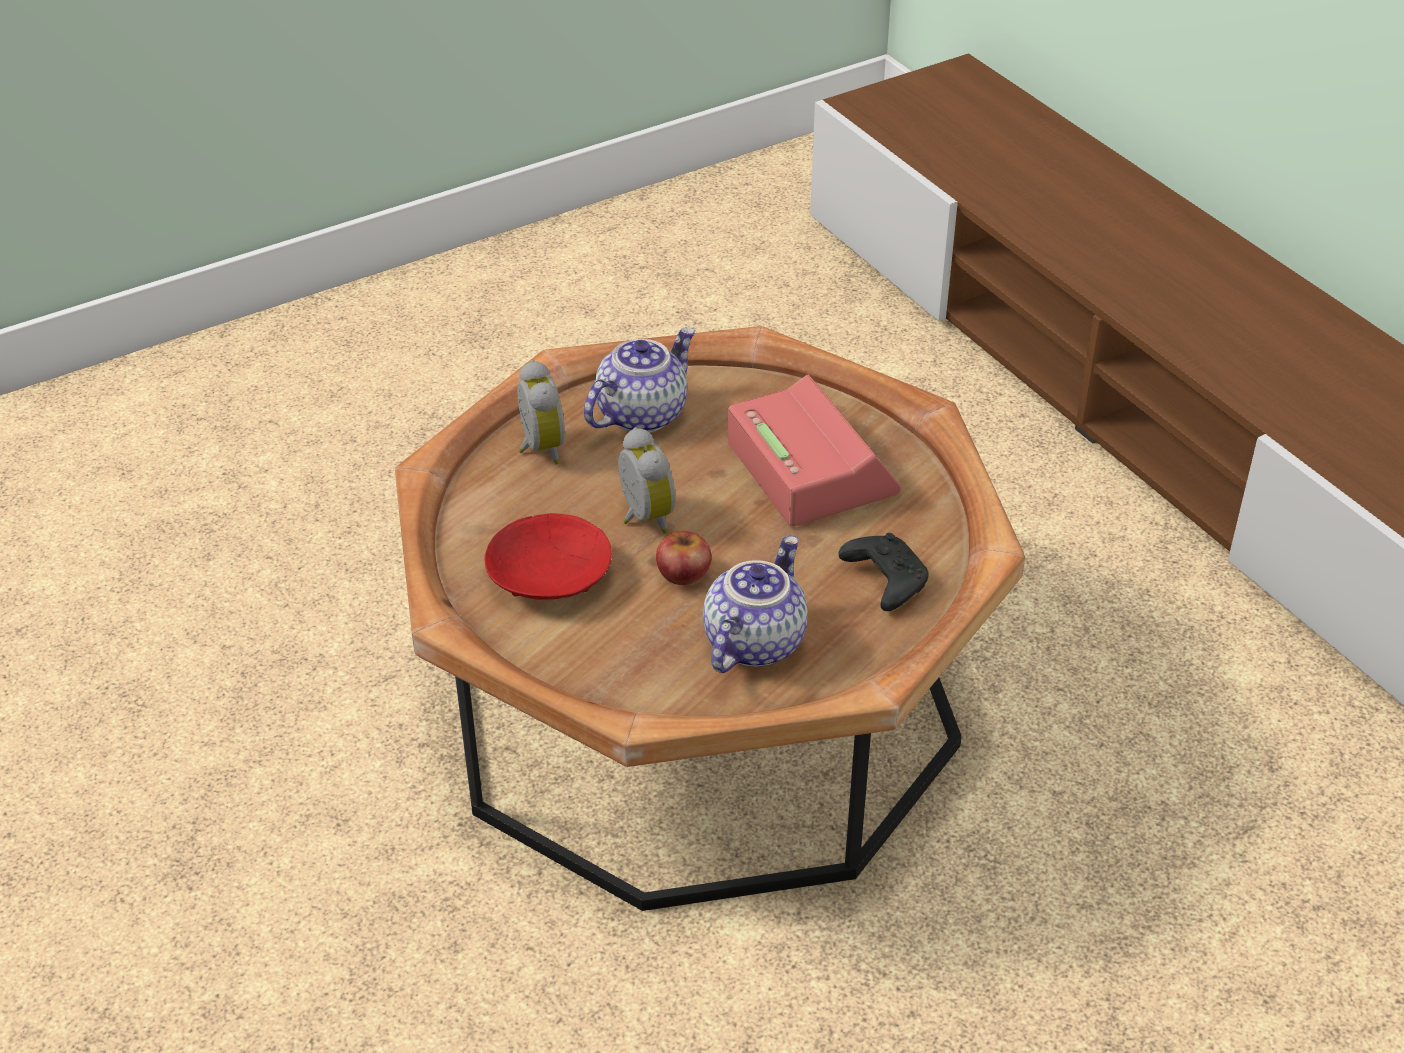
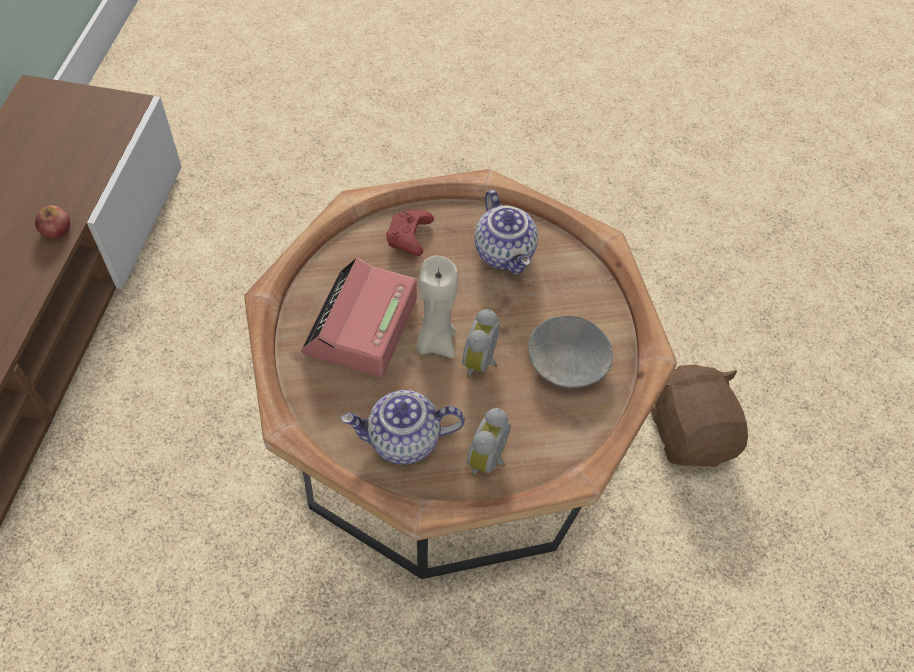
camera: 140 degrees left, 15 degrees up
(387, 899) = (691, 432): none -> brown plush toy
(549, 575) = (567, 362): red bowl -> grey bowl
(683, 572) = (497, 313): apple -> apple (56, 230)
(716, 504) = (435, 341): none -> beige candle
(752, 641) = (506, 253): teapot -> teapot turned 90 degrees counterclockwise
(884, 580) = (409, 238): black game controller -> red game controller

